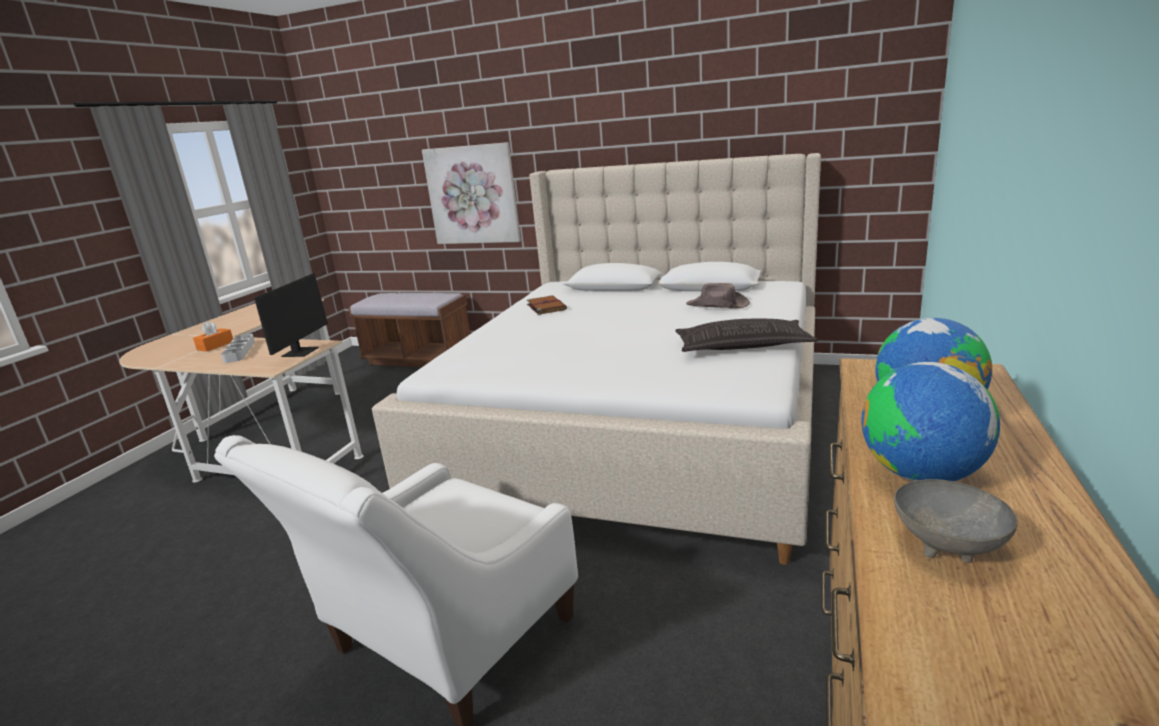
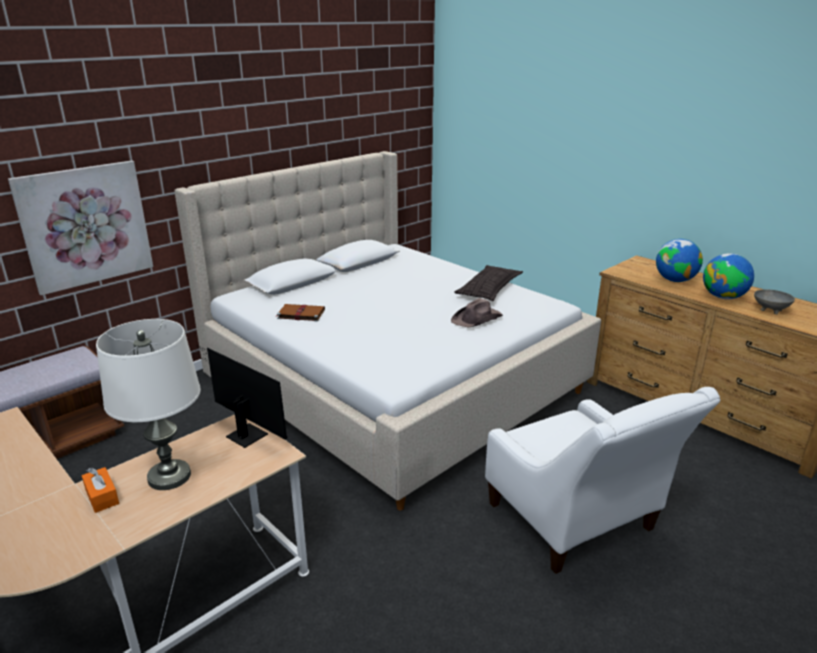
camera: 65 degrees left, 5 degrees up
(239, 351) = (169, 476): grey tray -> white table lamp
(718, 305) = (405, 272): brown hat -> brown hat (477, 319)

